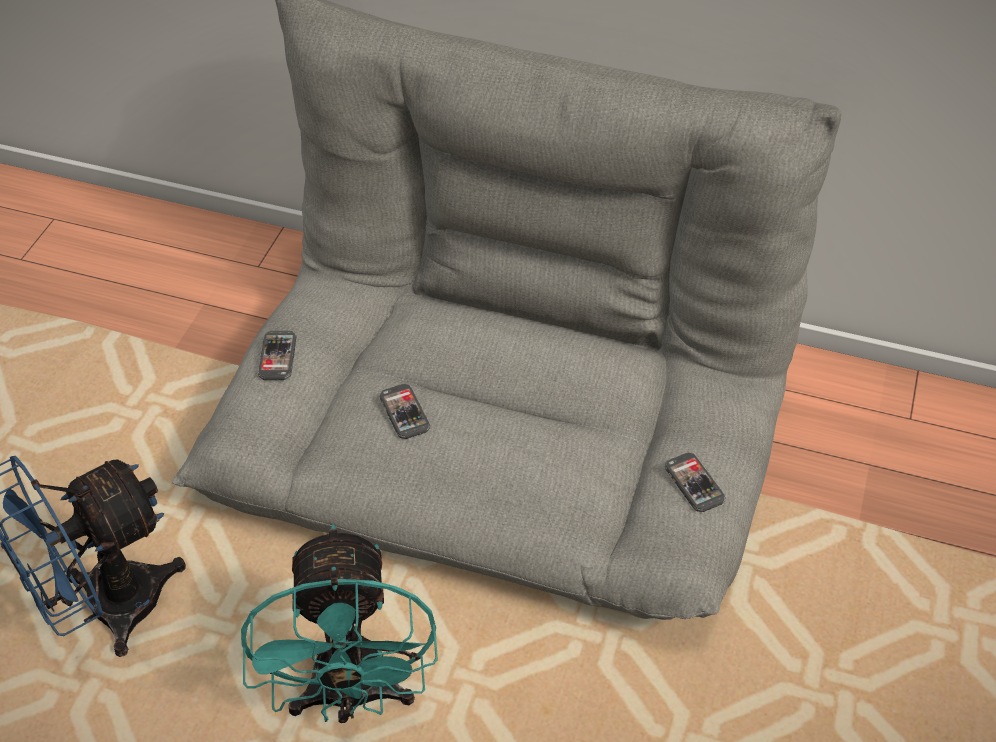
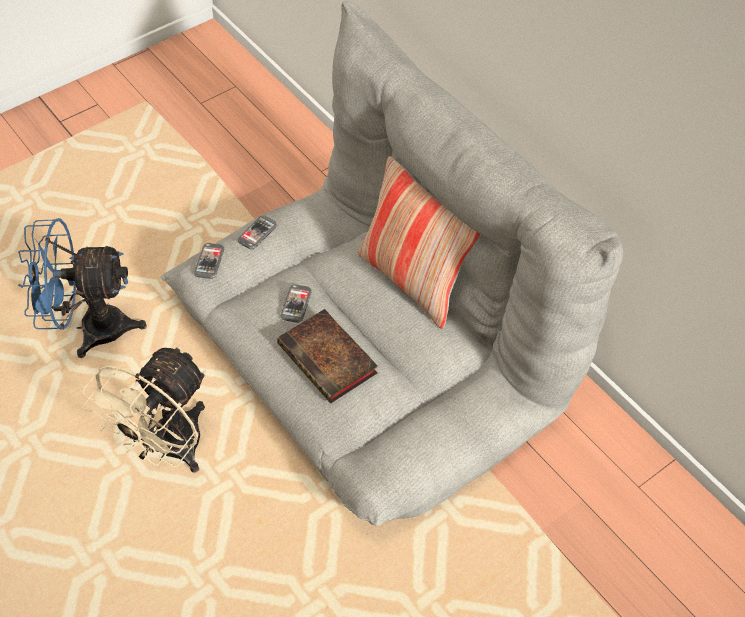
camera: 35 degrees right, 5 degrees up
(351, 698) = (169, 450): turquoise fan -> beige fan
(505, 454) = (329, 360): none -> book
(517, 317) = (413, 281): none -> pillow
(694, 483) = (422, 442): phone -> phone (209, 262)

